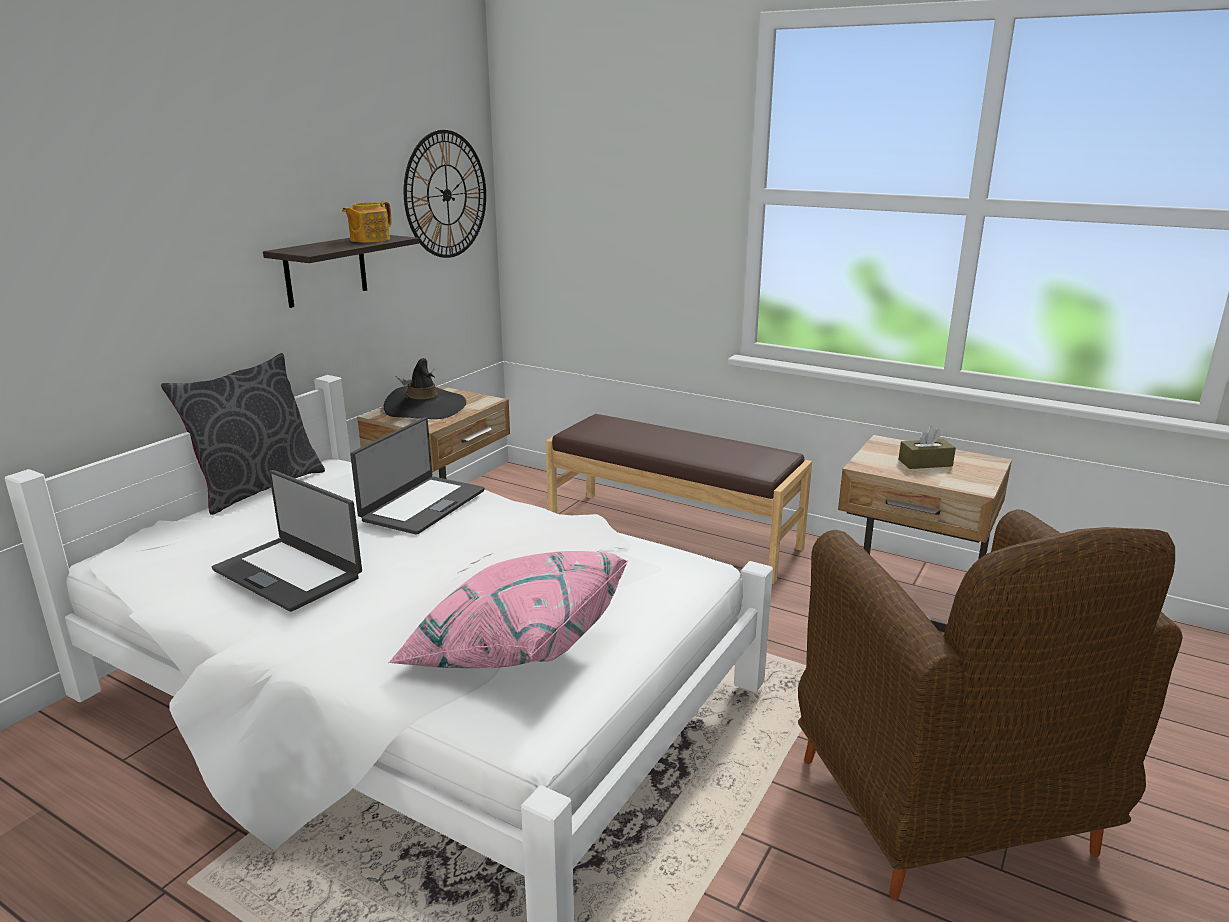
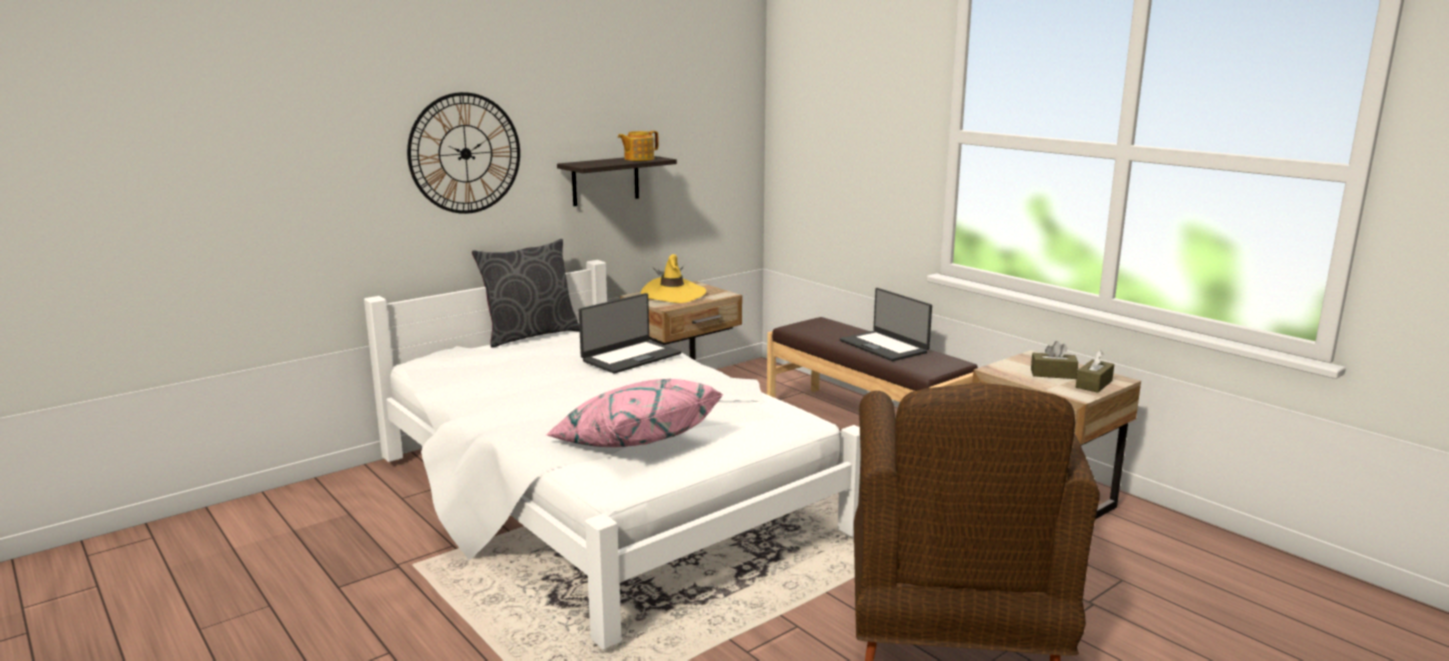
camera: 20 degrees right, 5 degrees down
(289, 573) = (517, 383): laptop -> laptop (884, 346)
(425, 408) = (673, 295): black hat -> yellow hat
(446, 195) = (717, 127): wall clock -> wall clock (465, 153)
(975, 470) = (1094, 384): none -> brown tissue box

